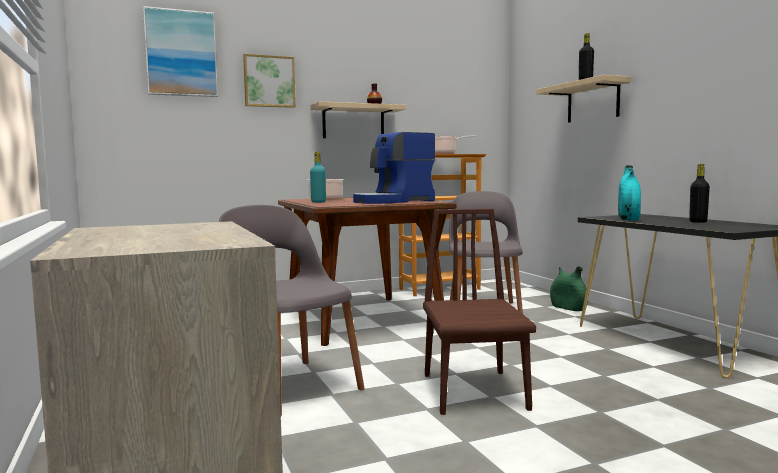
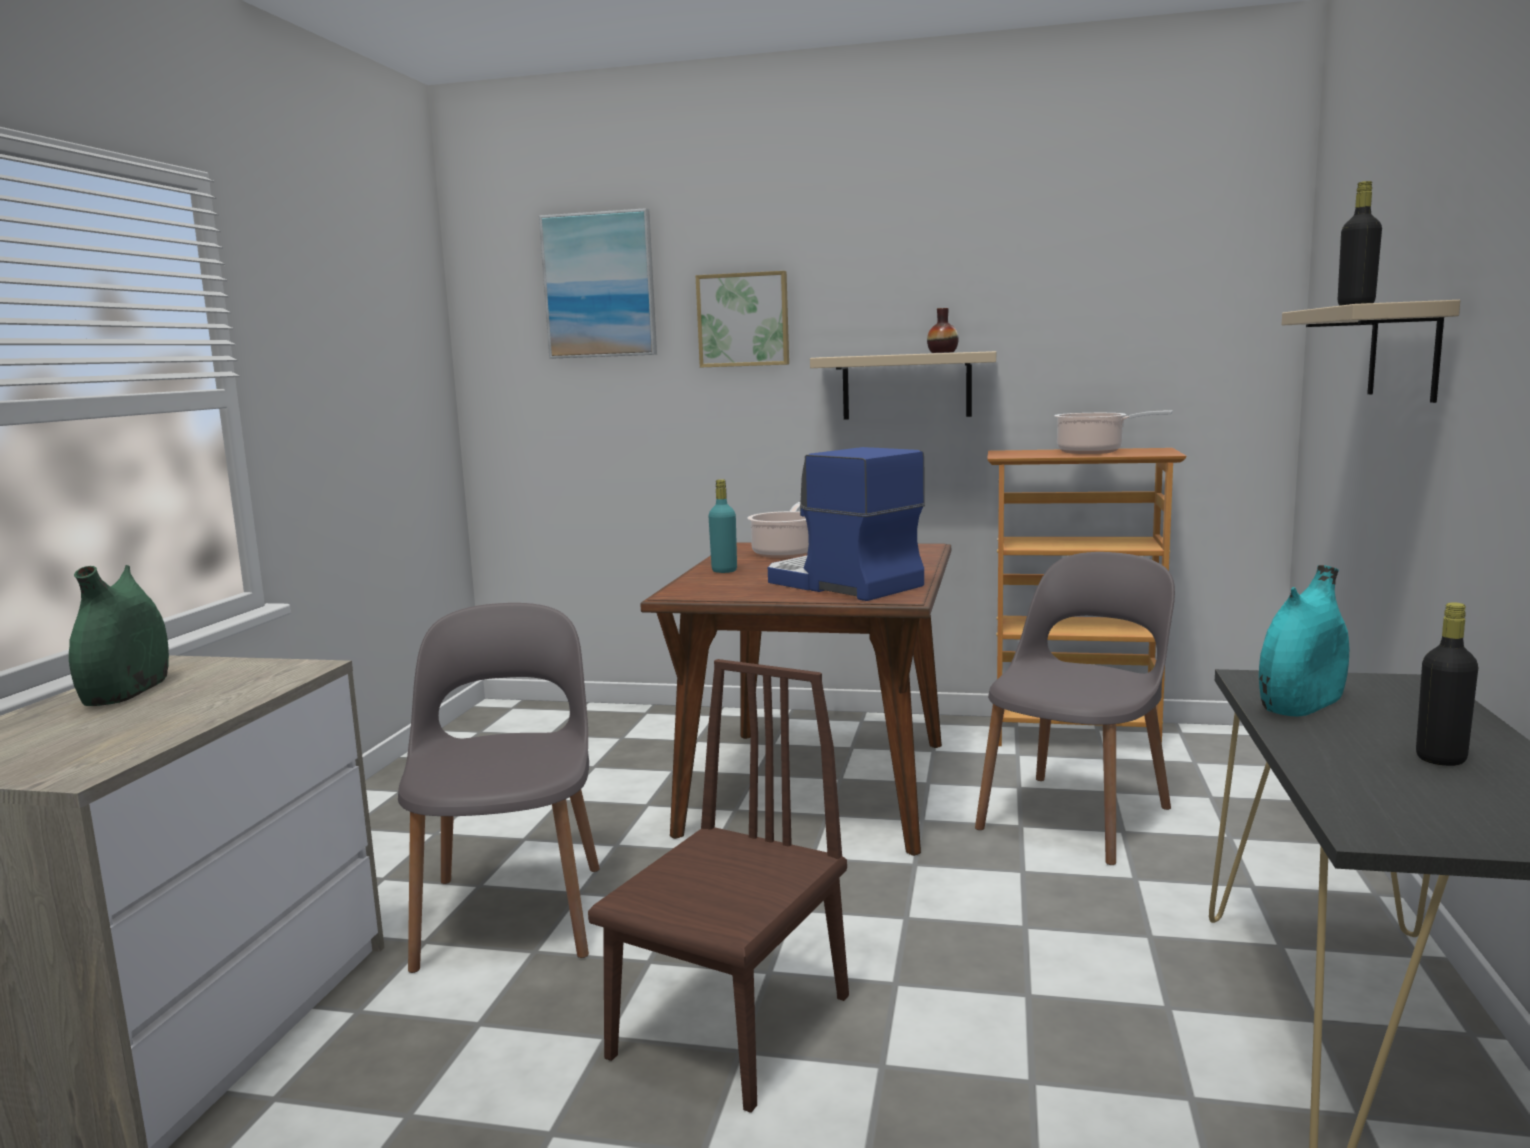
camera: 35 degrees right, 5 degrees up
(394, 201) = (841, 584): coffee machine -> coffee machine turned 45 degrees clockwise
(568, 308) = (1277, 856): green vase -> green vase (127, 692)

